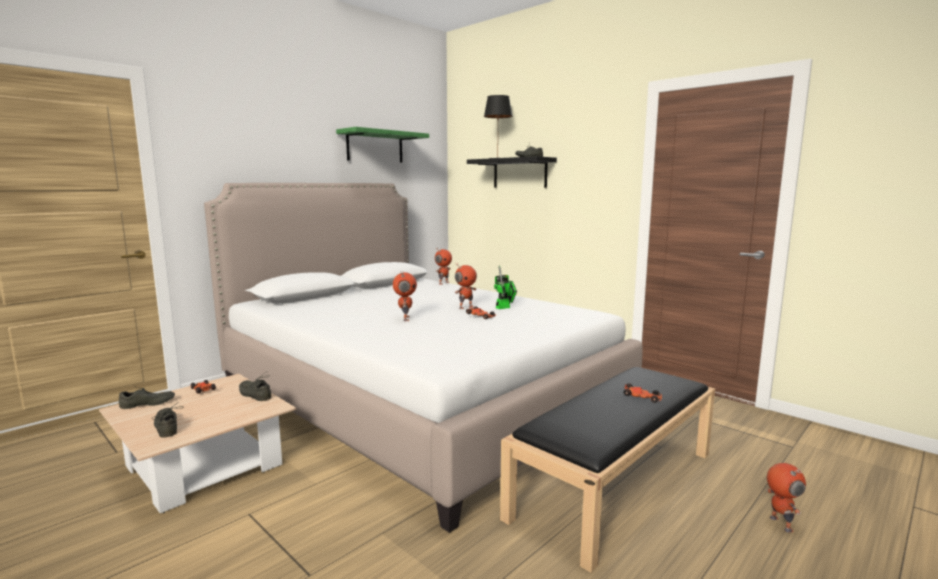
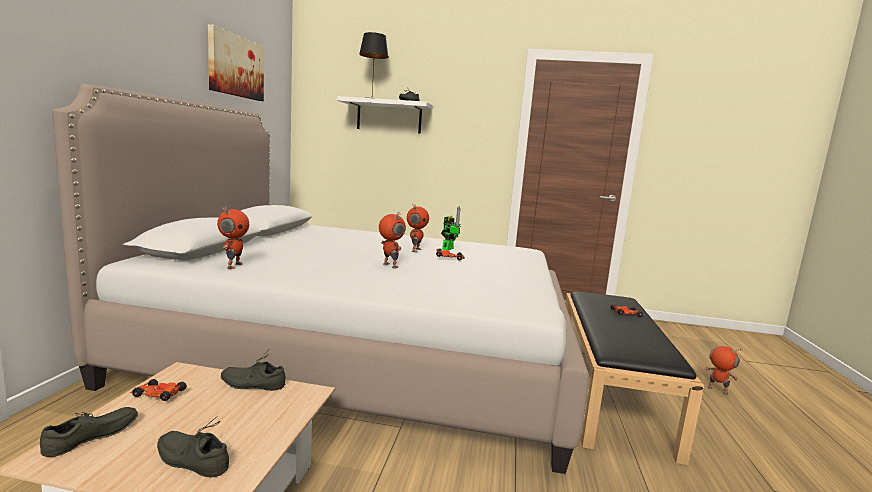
camera: 35 degrees left, 0 degrees up
(375, 147) = (236, 66): green shelf -> picture
(443, 283) = (335, 227): toy robot -> toy robot (233, 266)
(519, 173) = (389, 117): black shelf -> white shelf

